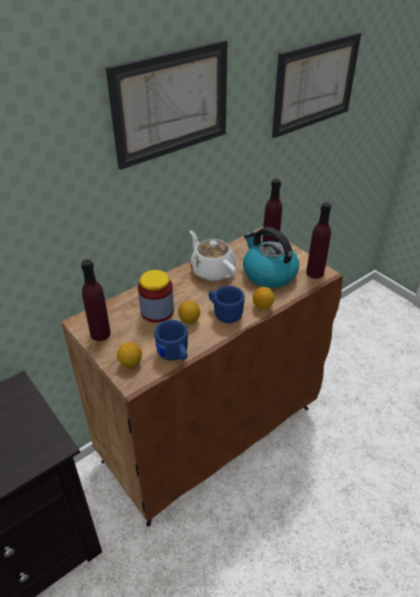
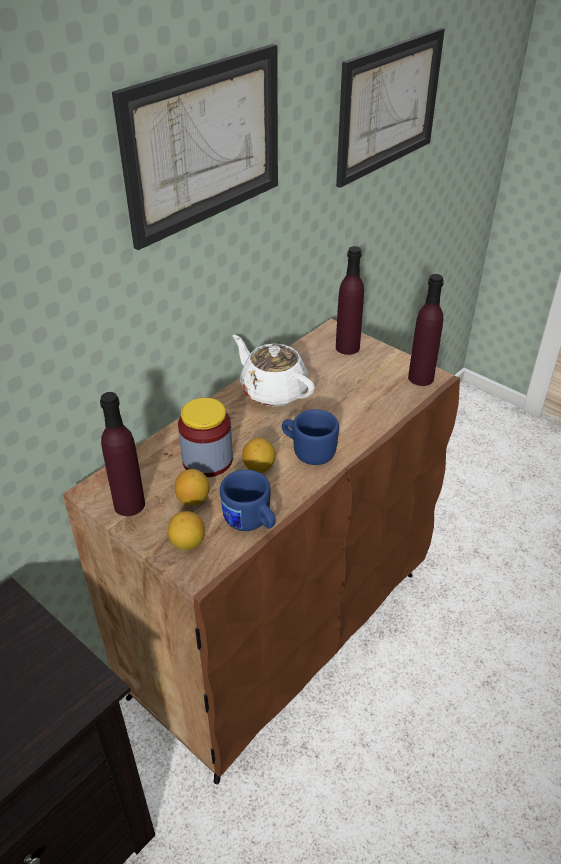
camera: 10 degrees left, 0 degrees up
(262, 306) = (360, 434): lemon -> lemon (193, 499)
(268, 274) = (356, 386): kettle -> none

